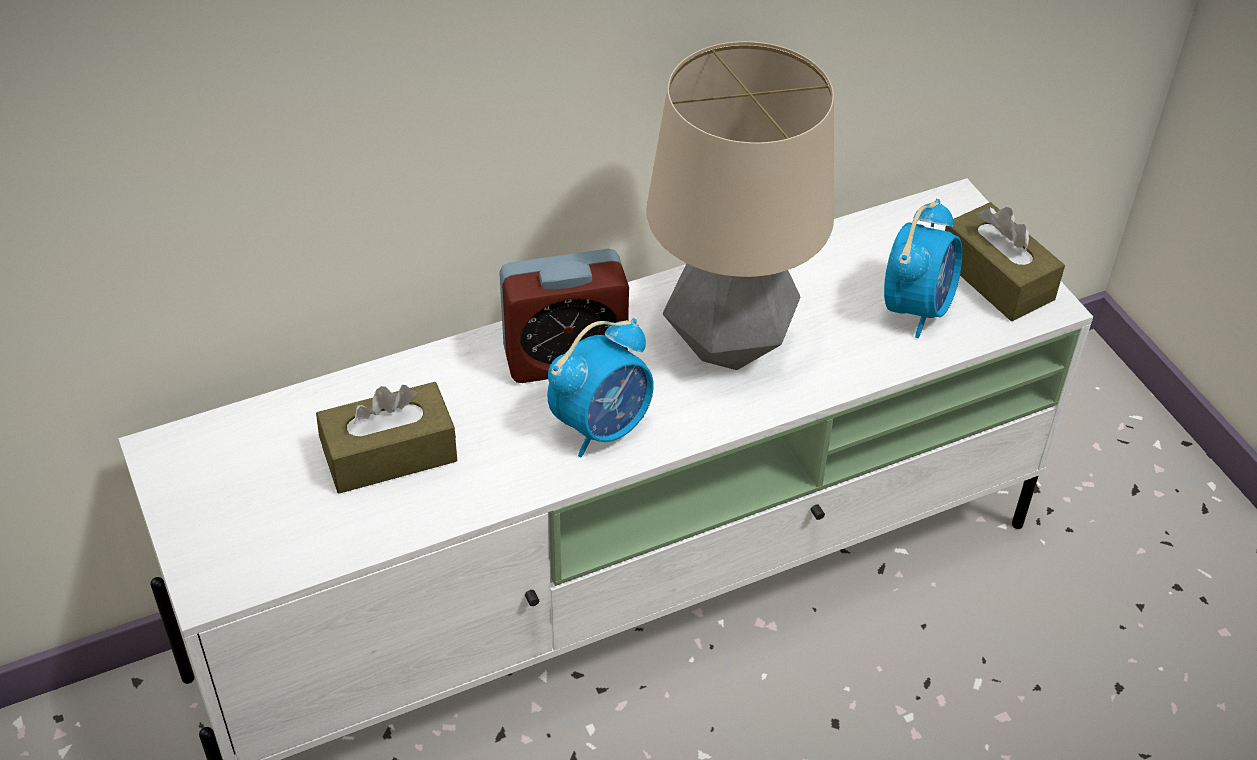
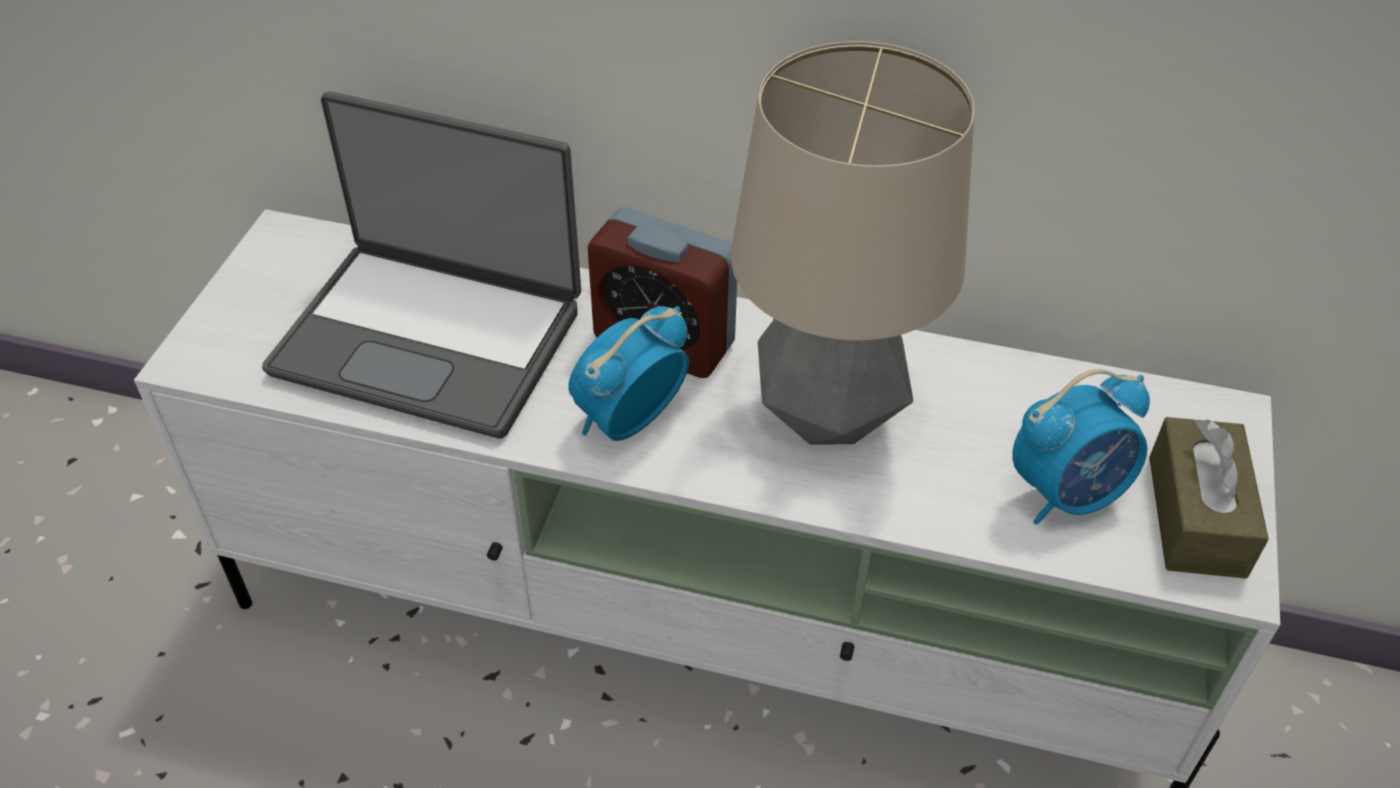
camera: 40 degrees right, 0 degrees up
(389, 454) = (431, 337): brown tissue box -> laptop
(602, 426) = (628, 420): alarm clock -> alarm clock turned 135 degrees clockwise

